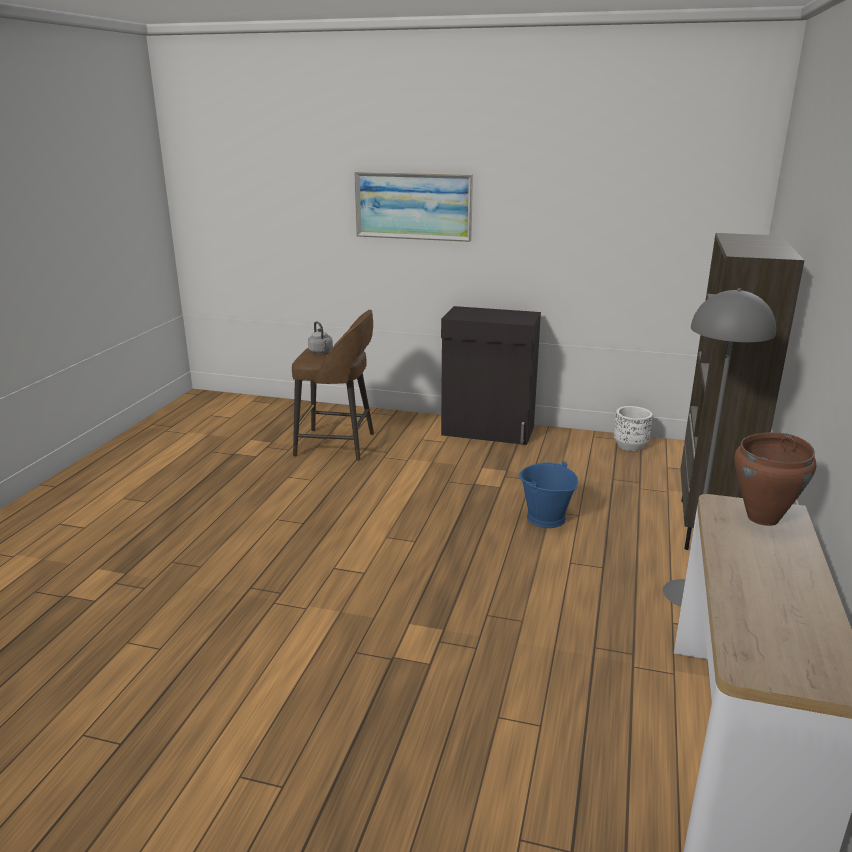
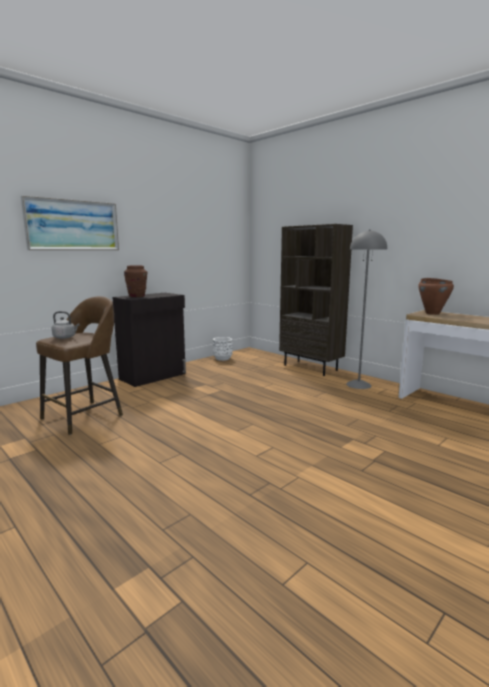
camera: 60 degrees left, 10 degrees down
(475, 312) = (137, 296): none -> brown vase
(545, 518) = (267, 390): blue bucket -> none

